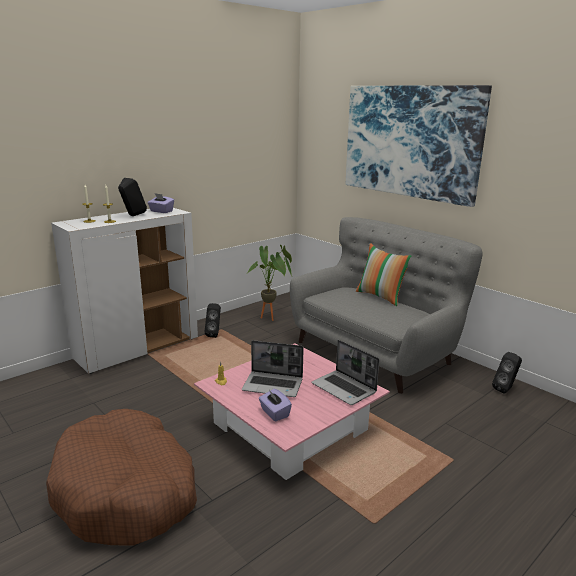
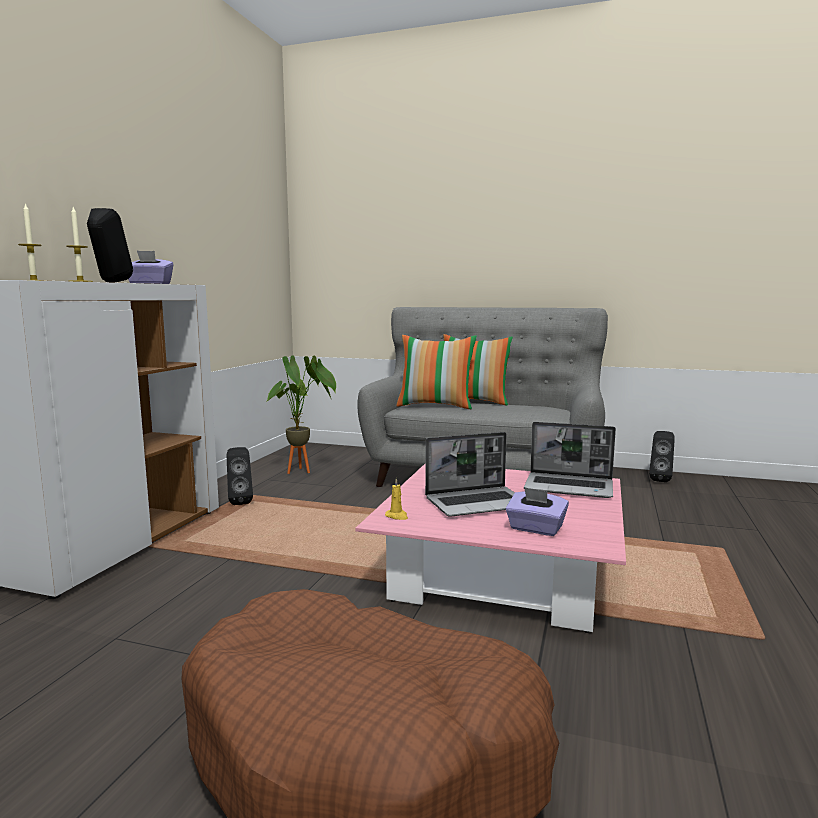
camera: 30 degrees left, 10 degrees down
(344, 297) = (436, 405): none -> pillow
(410, 141) = (476, 200): picture -> none

